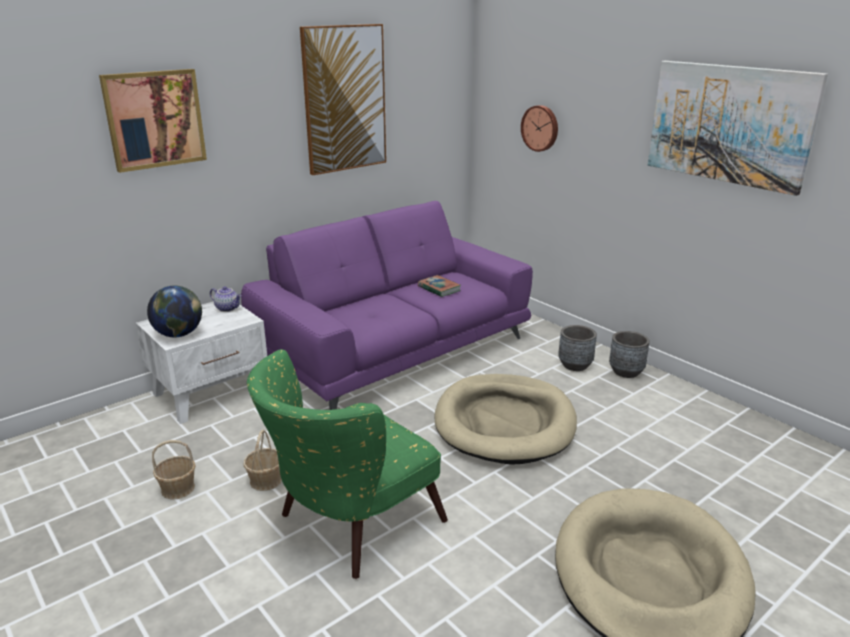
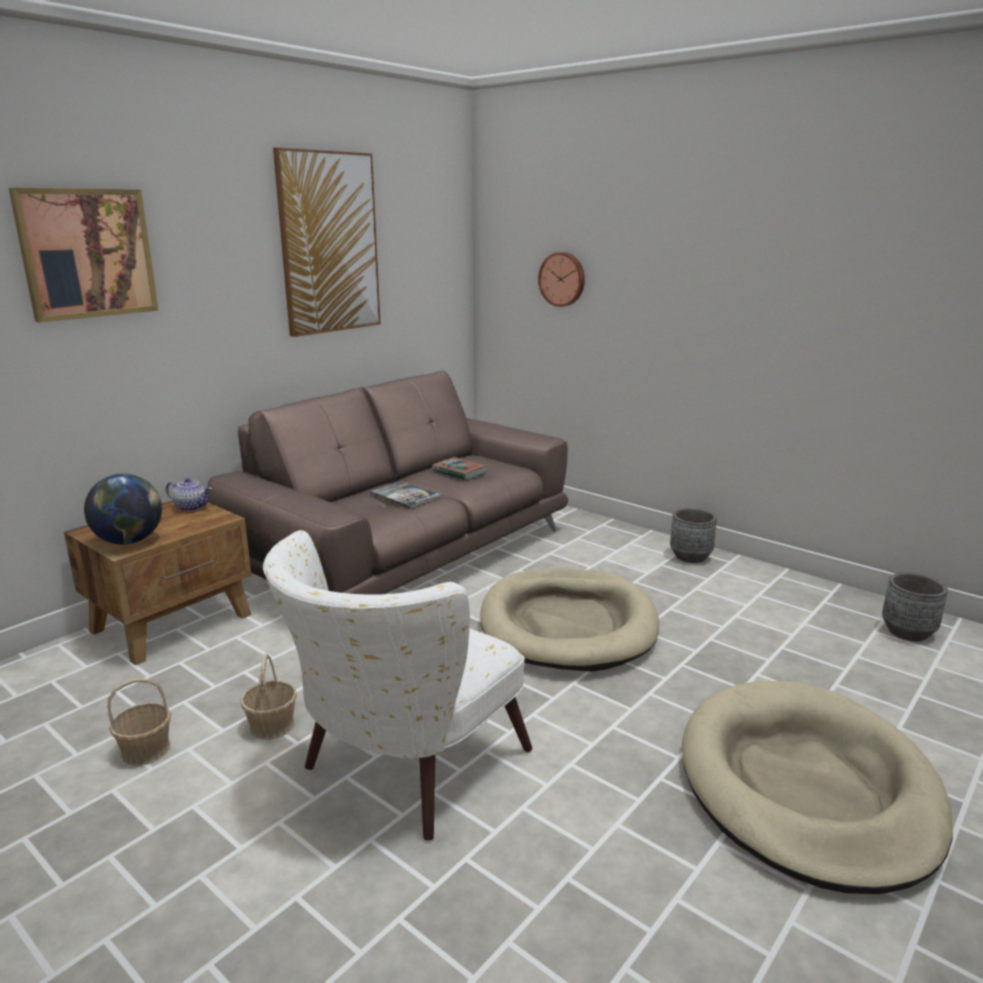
camera: 10 degrees left, 5 degrees down
(212, 392) = (173, 622): white side table -> brown side table
(348, 525) = (400, 771): green armchair -> white armchair
(390, 308) = (405, 496): none -> book
(394, 349) = (406, 553): purple sofa -> brown sofa
(575, 365) = (629, 554): grey planter -> grey planter (908, 632)
(729, 124) = (796, 251): picture -> none

